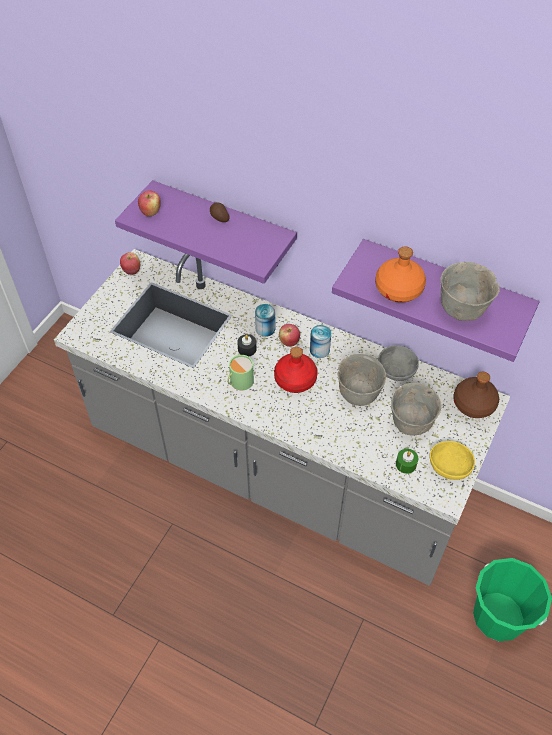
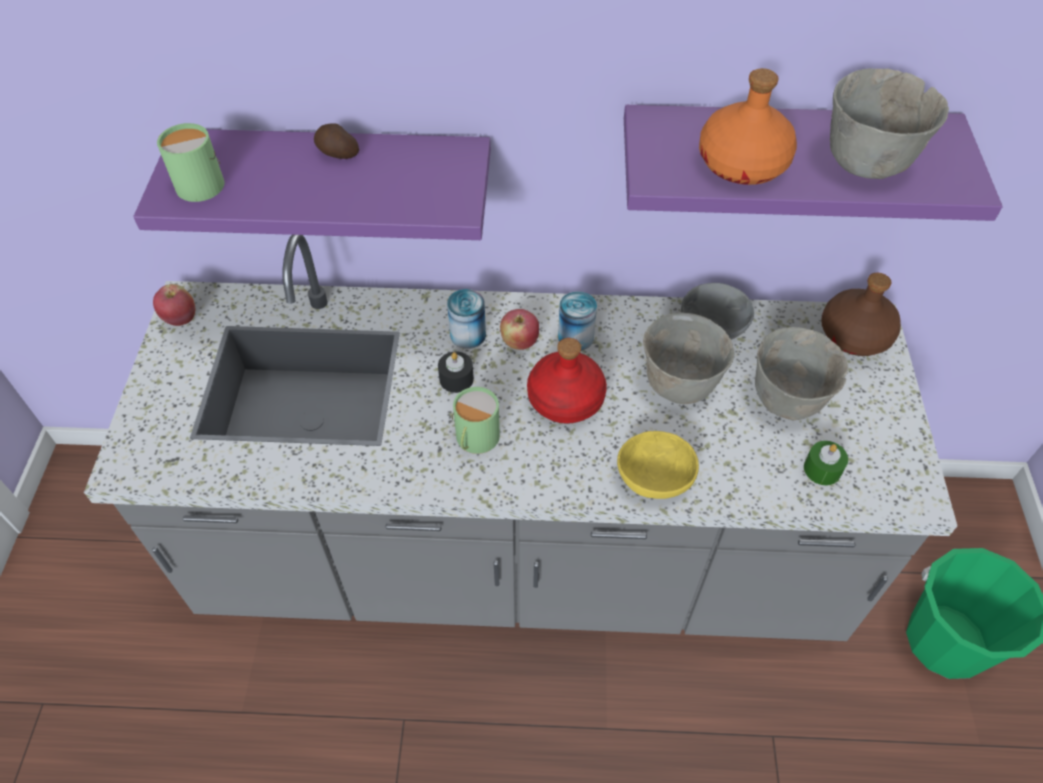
camera: 25 degrees left, 0 degrees up
(150, 212) = (199, 181): apple -> green mug
(449, 466) = (886, 446): yellow bowl -> yellow bowl (653, 477)

